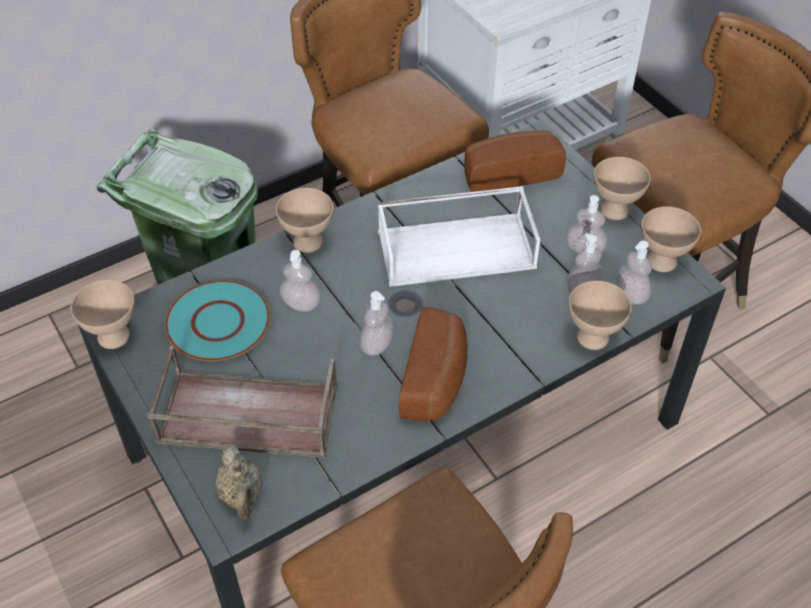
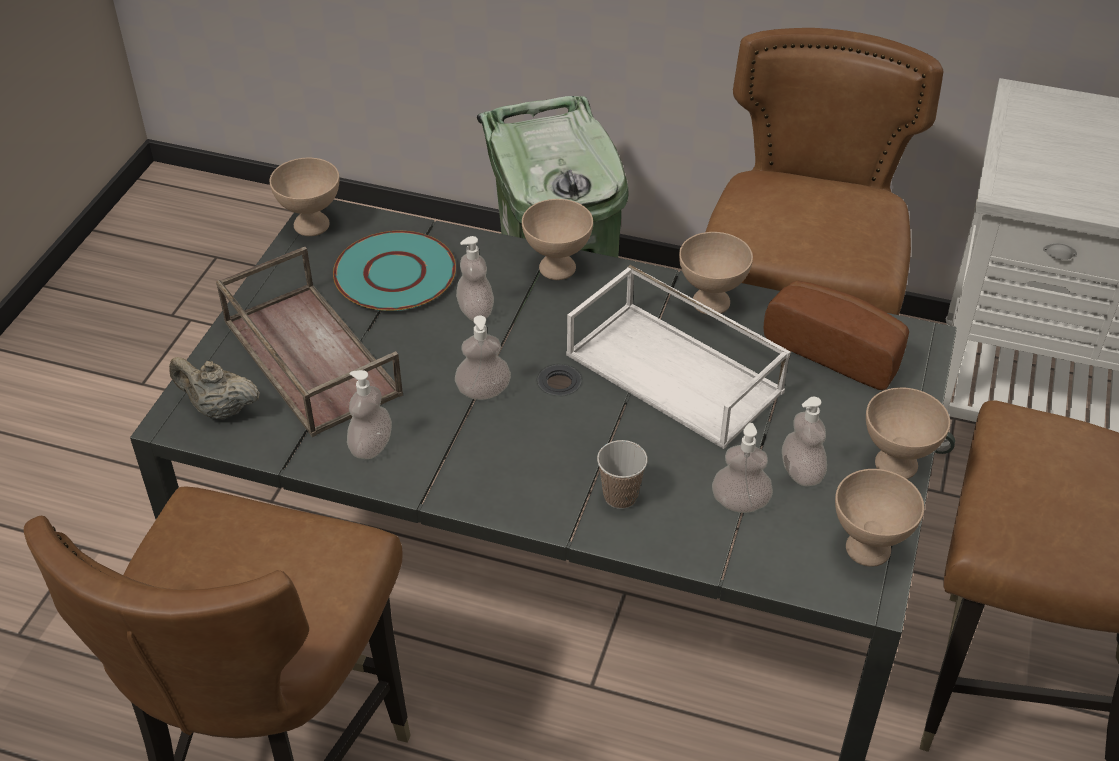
camera: 50 degrees right, 5 degrees down
(242, 496) = (219, 409): beige teapot -> beige teapot turned 75 degrees clockwise
(437, 380) = (486, 459): bread -> none
(528, 336) = (620, 496): none -> cup
(593, 337) = (681, 551): beige bowl -> beige bowl (712, 303)
(630, 295) = (782, 549): soap dispenser -> soap dispenser (371, 446)

